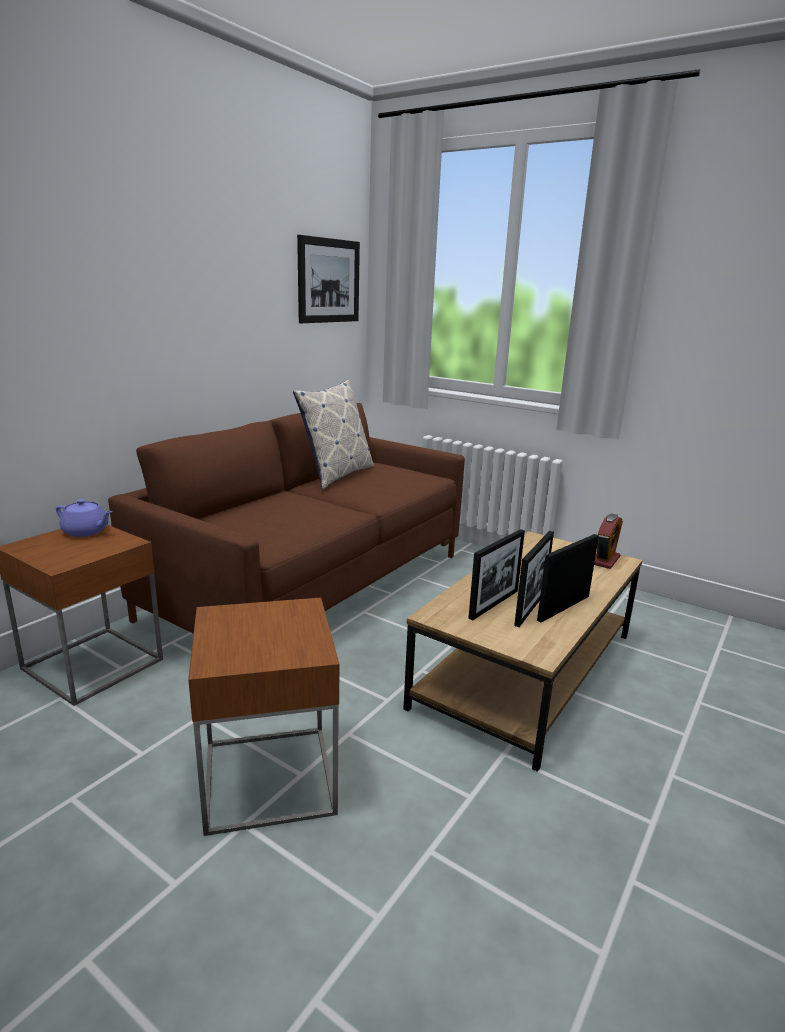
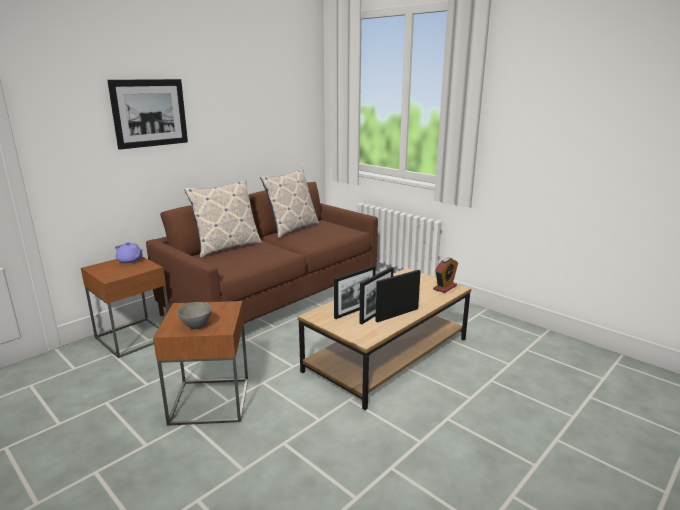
camera: 10 degrees right, 0 degrees up
(246, 505) = (227, 247): none -> pillow
(262, 650) = (196, 326): none -> grey bowl
(329, 281) = (294, 103): picture -> picture (149, 113)

